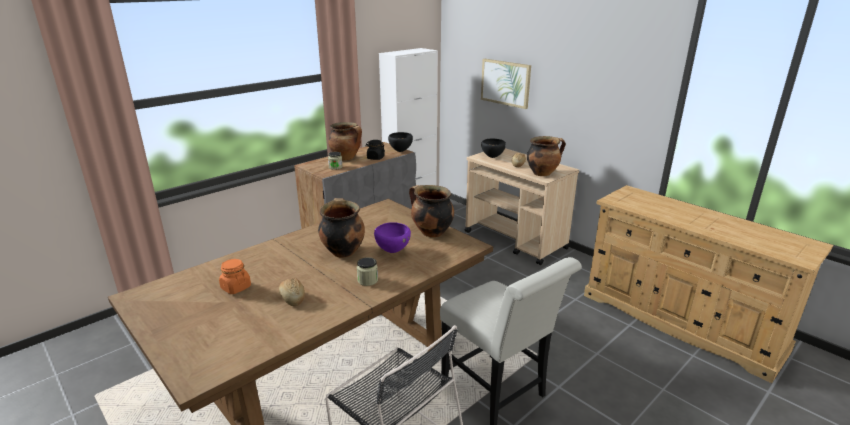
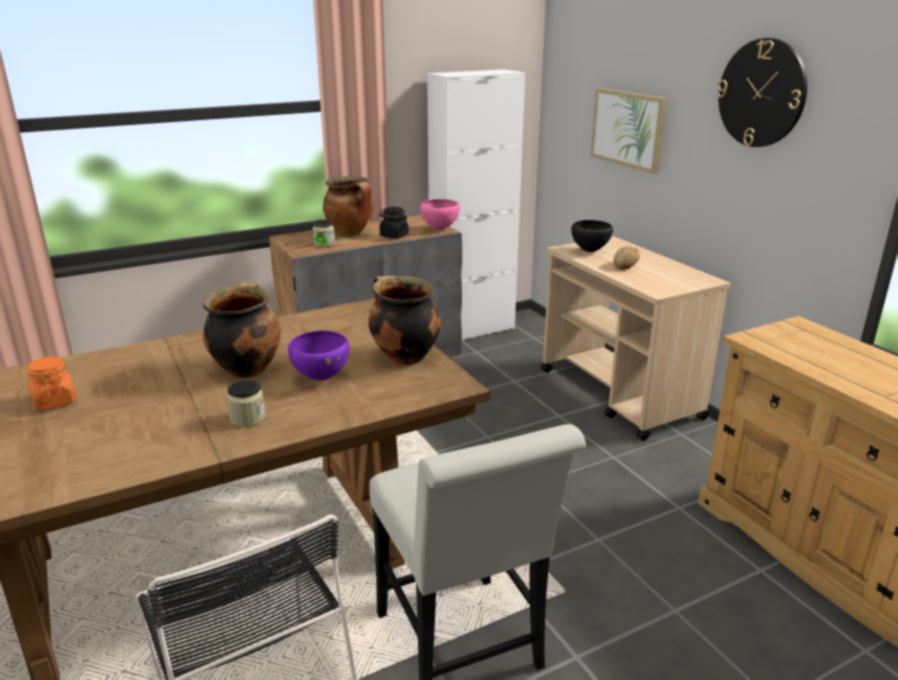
camera: 15 degrees right, 0 degrees up
(292, 298) = (117, 429): bread -> none
(400, 151) = (439, 229): black bowl -> pink bowl
(542, 173) = (659, 283): cooking pot -> none
(592, 63) = (761, 93): none -> wall clock

